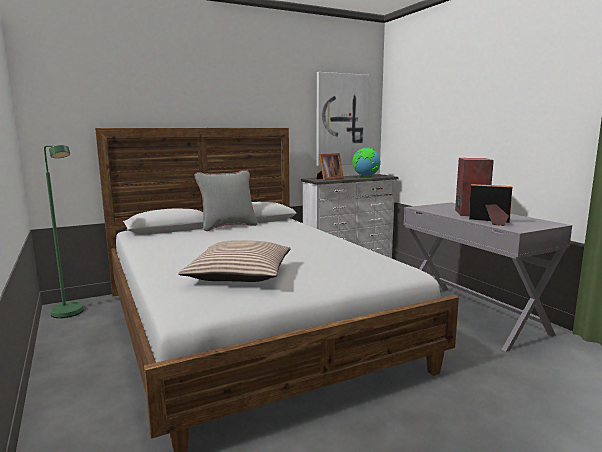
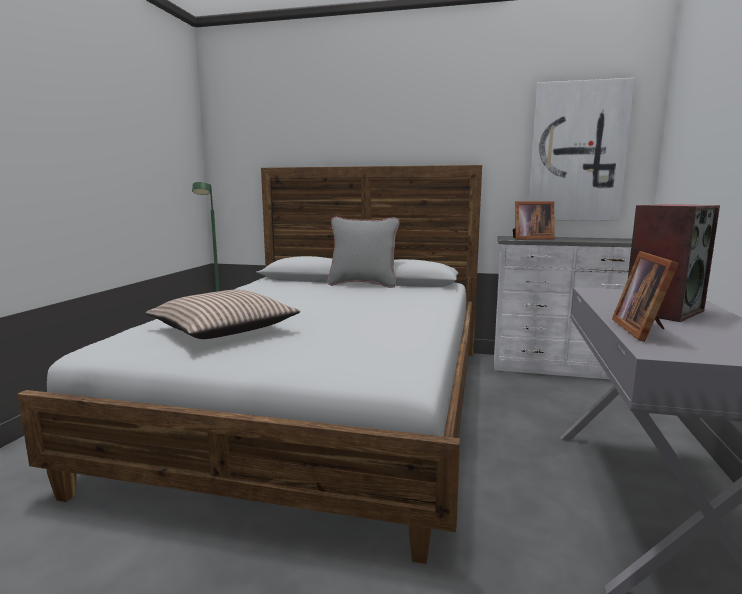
camera: 40 degrees right, 0 degrees up
(365, 176) = (601, 240): globe -> none
(489, 222) = (643, 330): picture frame -> picture frame turned 150 degrees counterclockwise

